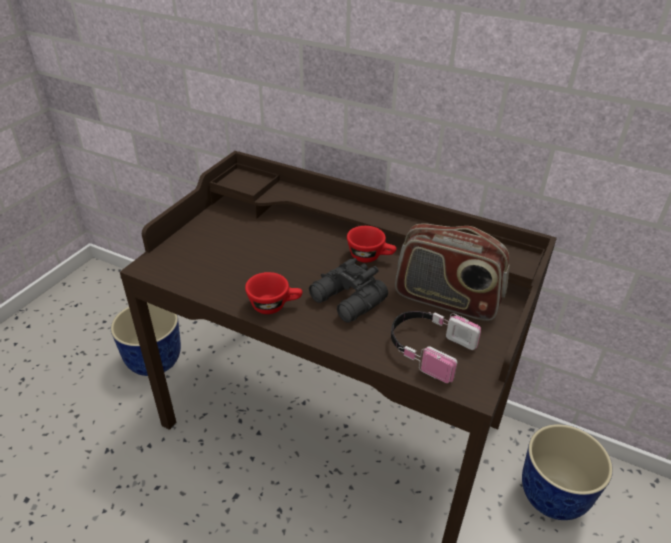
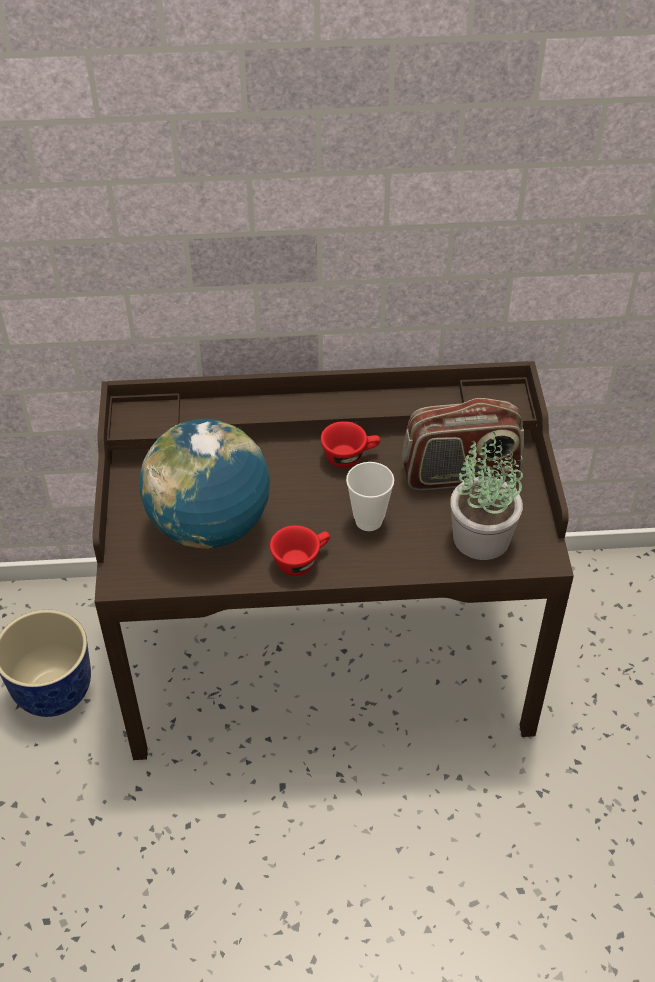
camera: 30 degrees left, 10 degrees up
(235, 259) = (210, 526): none -> globe
(347, 301) = (368, 520): black binoculars -> cup
(428, 349) = (480, 536): headphones -> potted plant
(552, 497) = (591, 618): planter -> none

